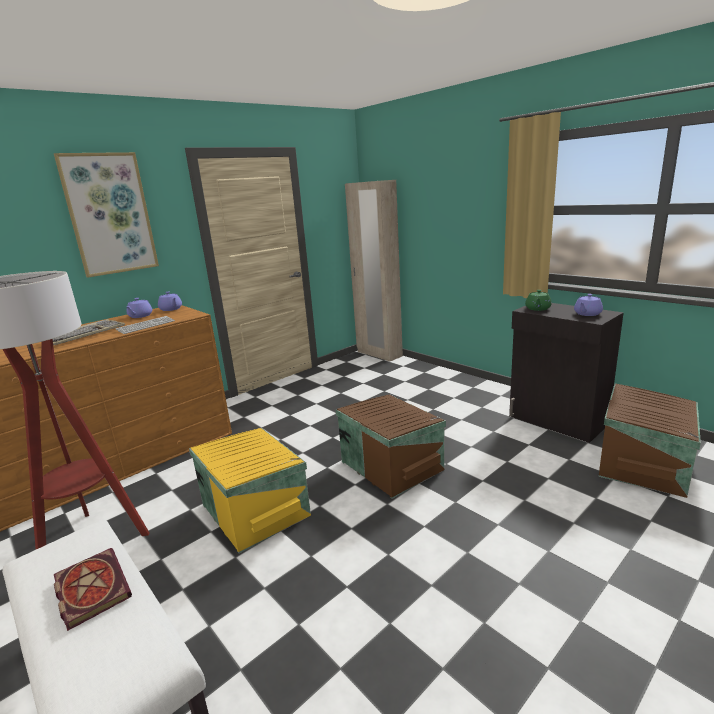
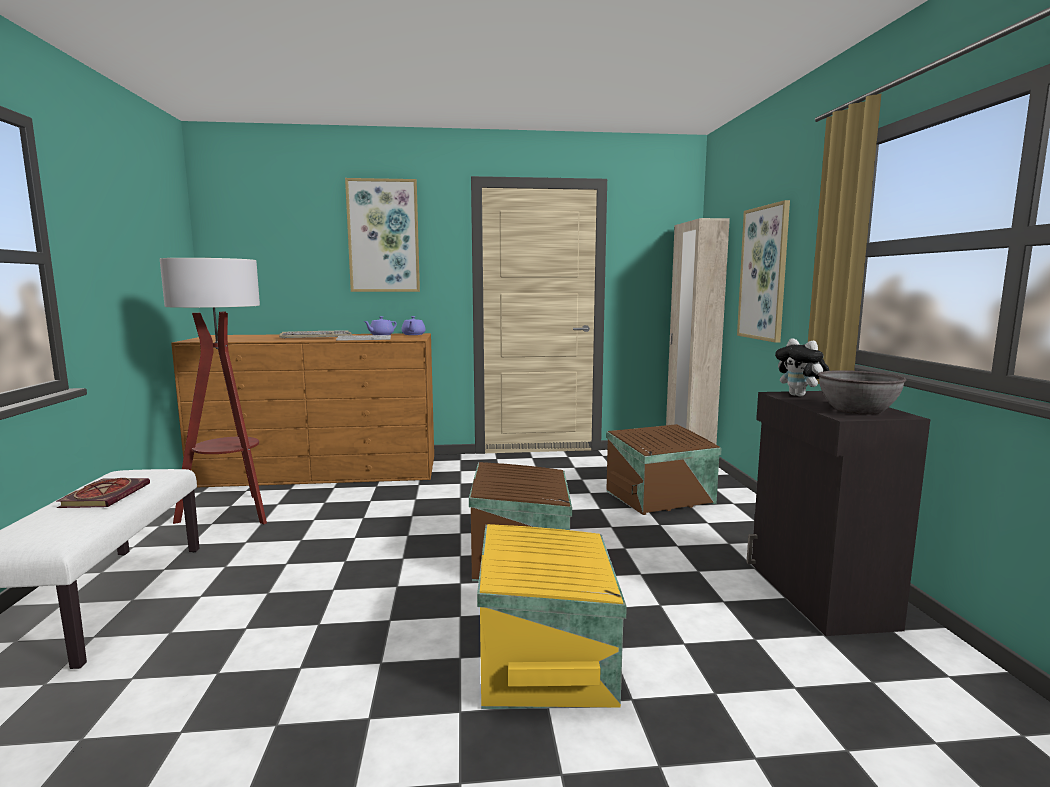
camera: 35 degrees right, 10 degrees down
(256, 509) = (354, 539): yellow storage box -> yellow storage box (549, 656)
(441, 222) = (764, 273): none -> picture
(537, 309) = (800, 395): green teapot -> plush toy
(587, 314) = (857, 410): purple teapot -> grey bowl
(645, 463) = (882, 698): brown storage box -> brown storage box (661, 497)

